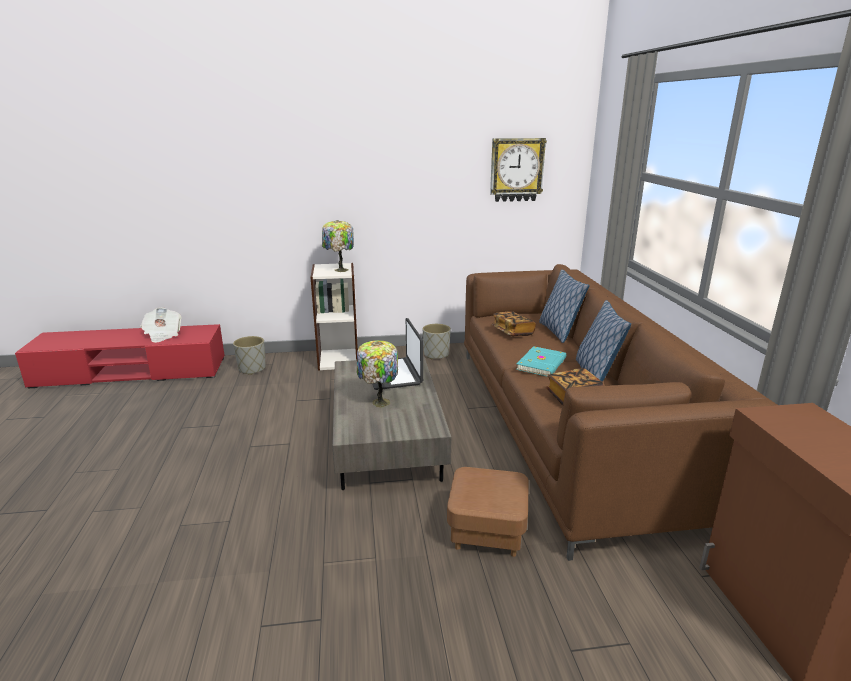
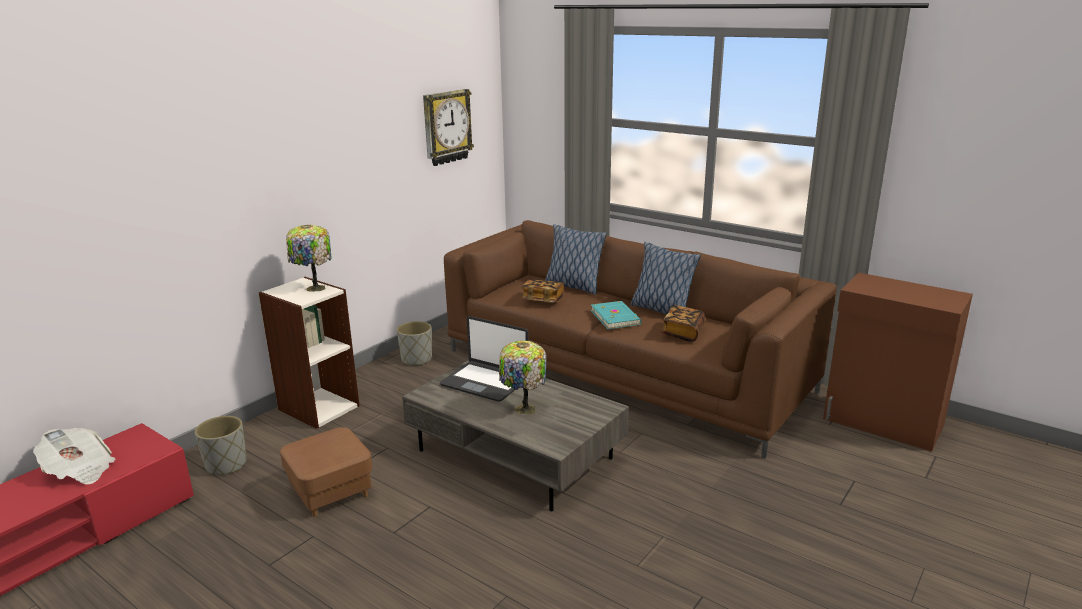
camera: 45 degrees left, 0 degrees up
(487, 532) = (698, 472): brown ottoman -> brown ottoman (331, 492)

